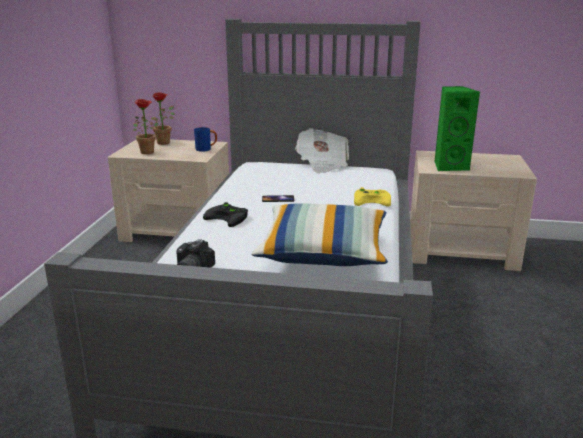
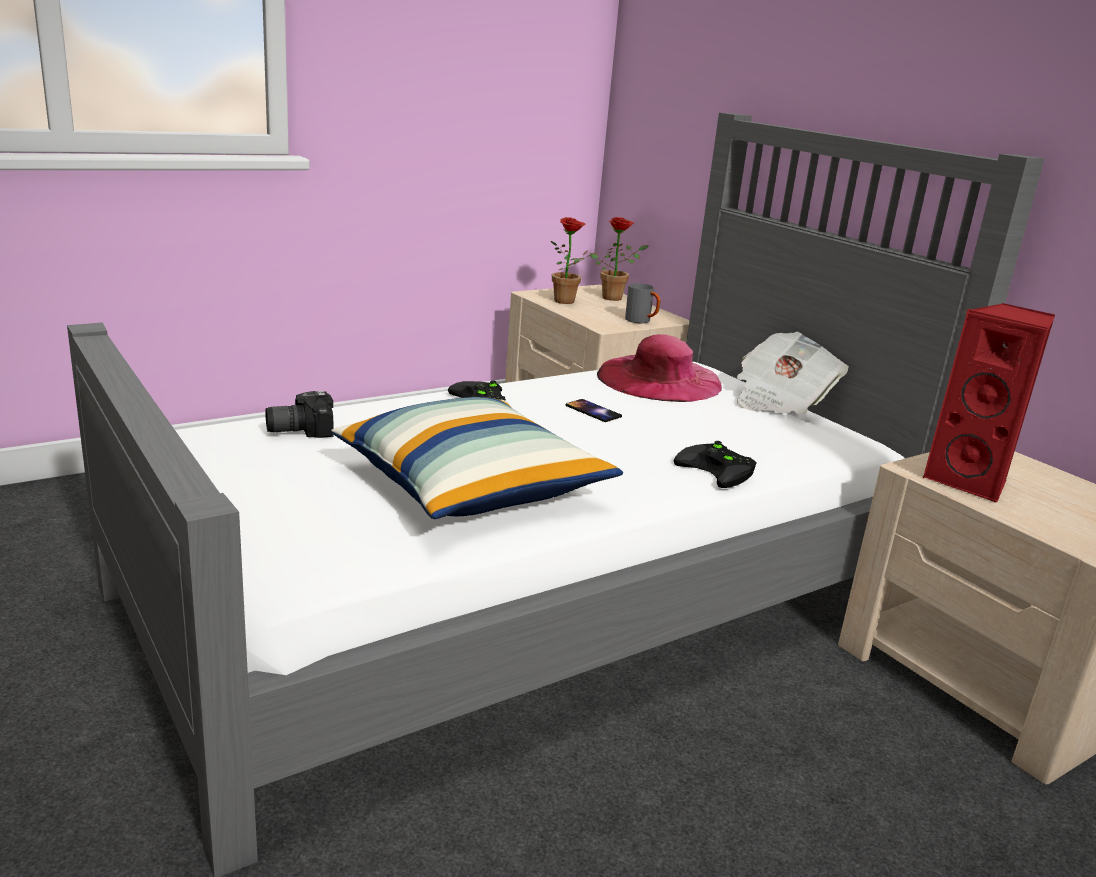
camera: 45 degrees right, 0 degrees up
(206, 149) = (641, 321): blue mug -> grey mug
(264, 174) = (659, 379): none -> pink hat
(373, 200) = (720, 470): yellow game controller -> black game controller
(449, 166) = (971, 482): green speaker -> red speaker

